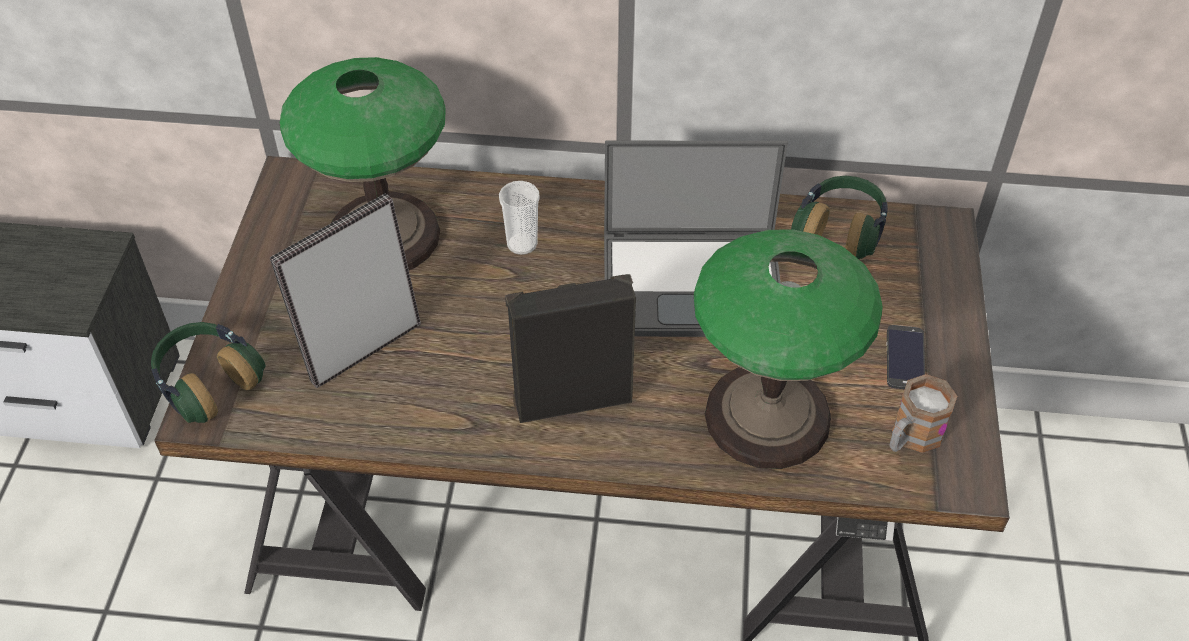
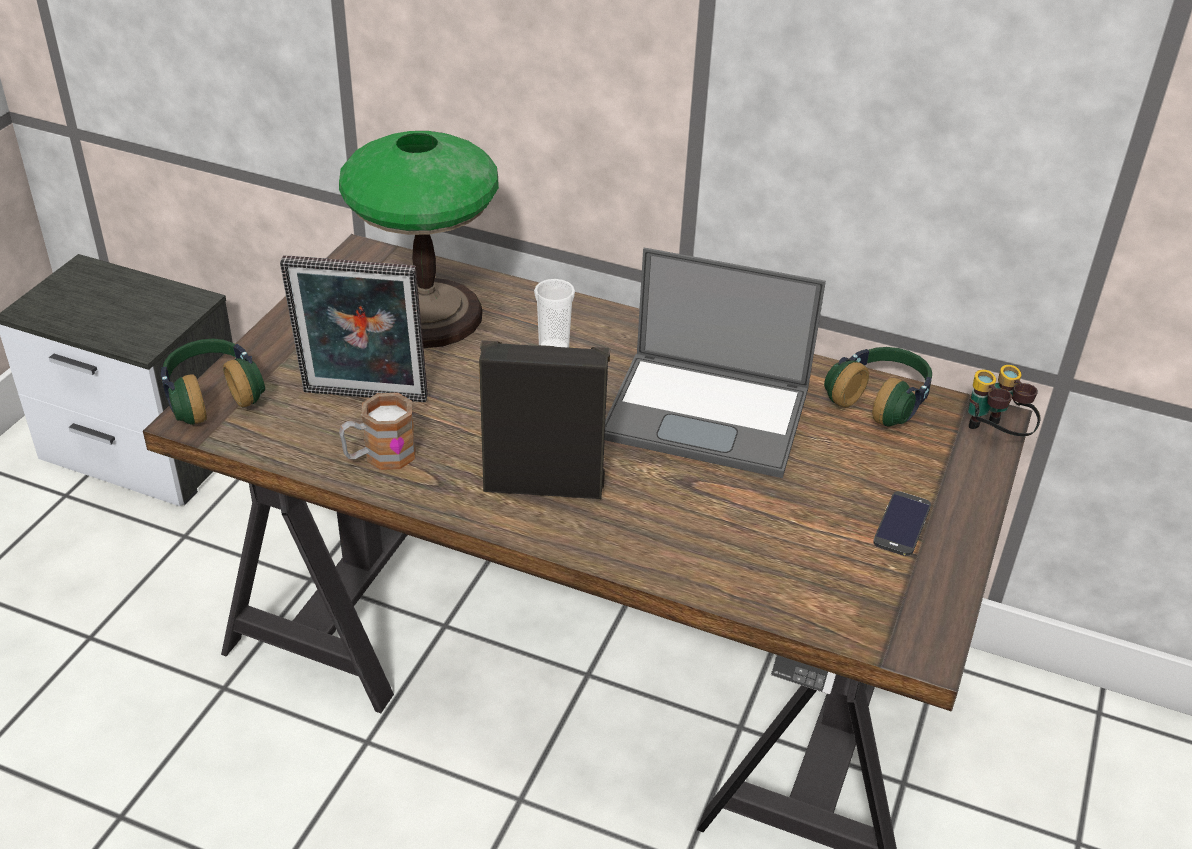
camera: 15 degrees right, 10 degrees down
(362, 348) = (364, 399): picture frame -> picture frame turned 150 degrees counterclockwise
(767, 417) = (733, 543): table lamp -> none
(911, 437) = (878, 595): mug -> mug (379, 456)
(950, 244) = (993, 436): none -> binoculars

